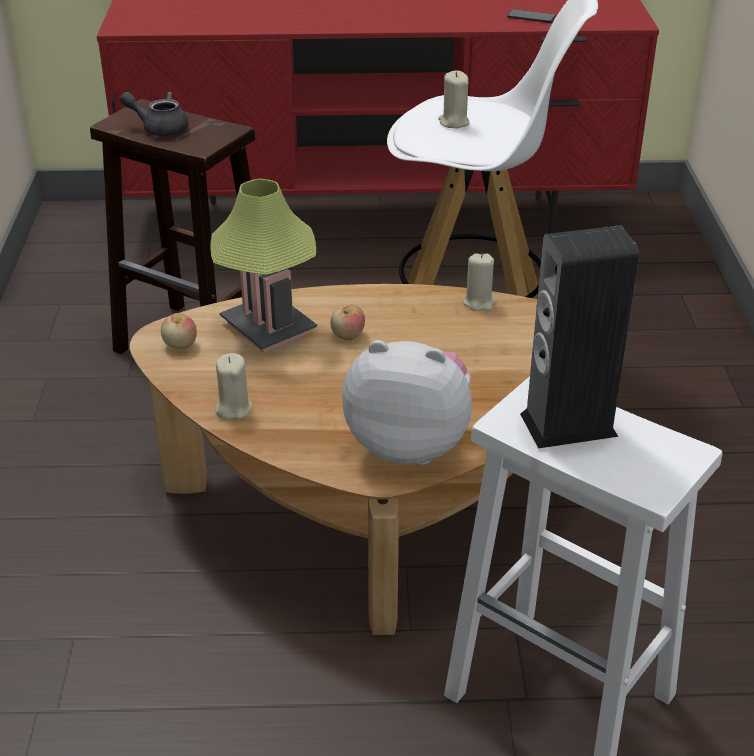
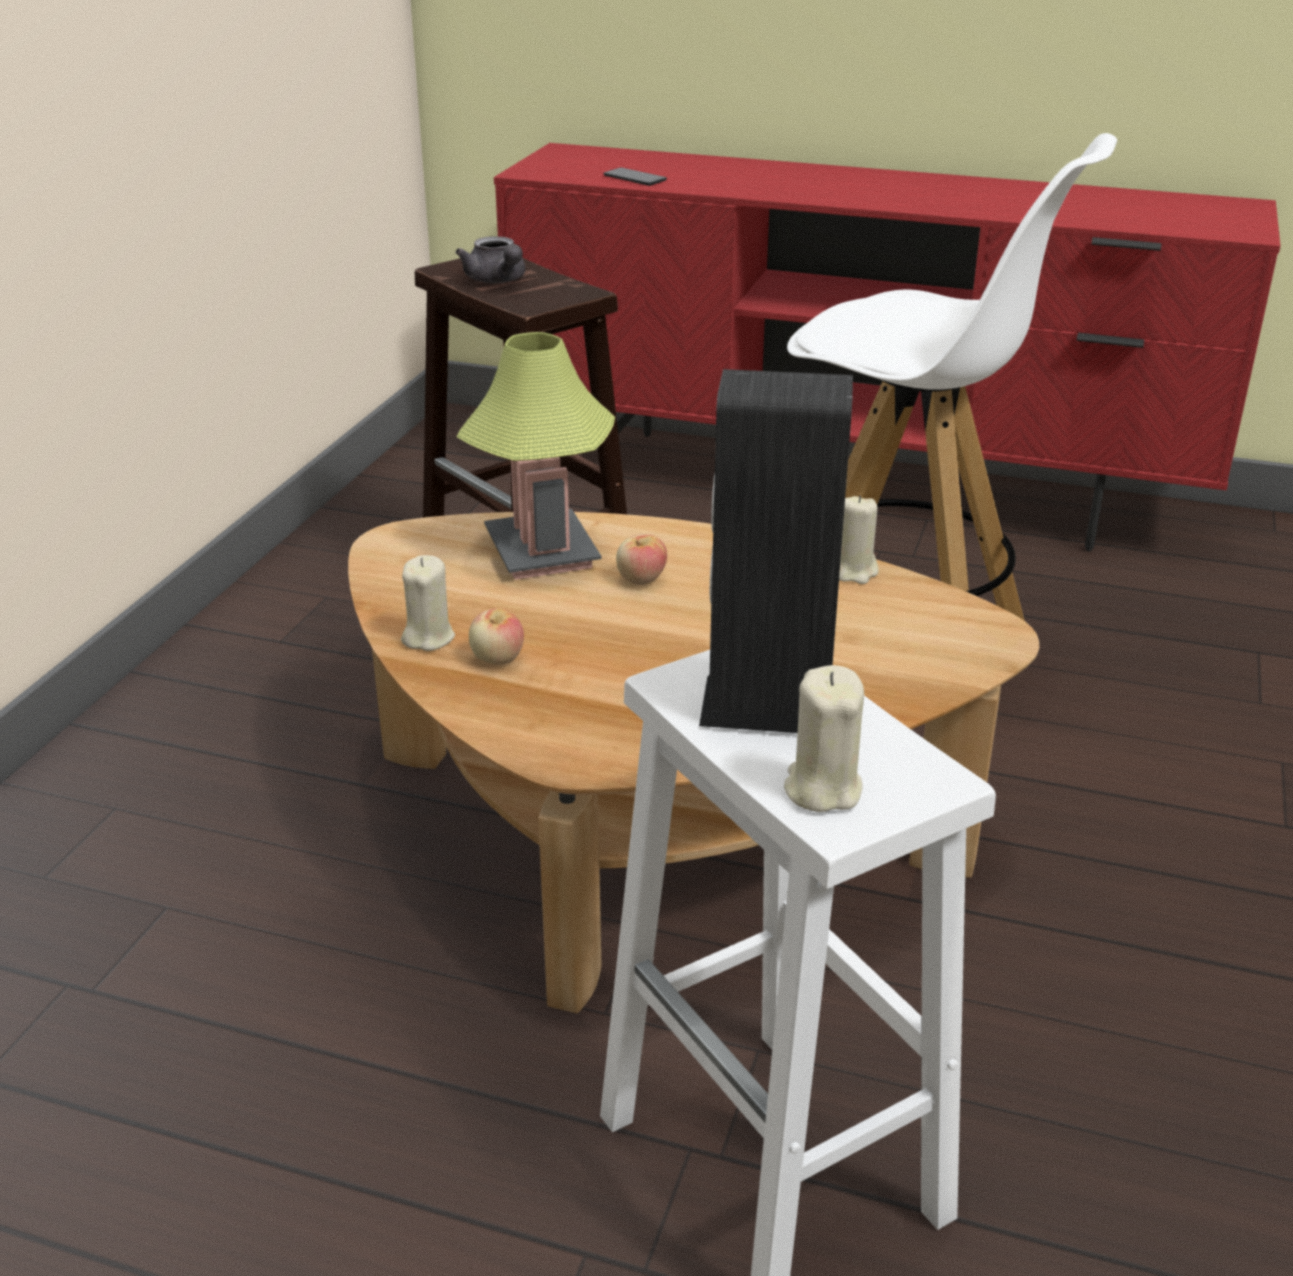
camera: 20 degrees right, 5 degrees down
(160, 128) = (497, 281): grey teapot -> grey teapot turned 150 degrees counterclockwise
(180, 345) = (416, 552): apple -> apple (497, 659)
(410, 444) = (634, 728): plush toy -> none
(453, 122) = (892, 319): beige candle -> beige candle (822, 788)
(531, 17) = (1091, 213): phone -> phone (634, 178)

